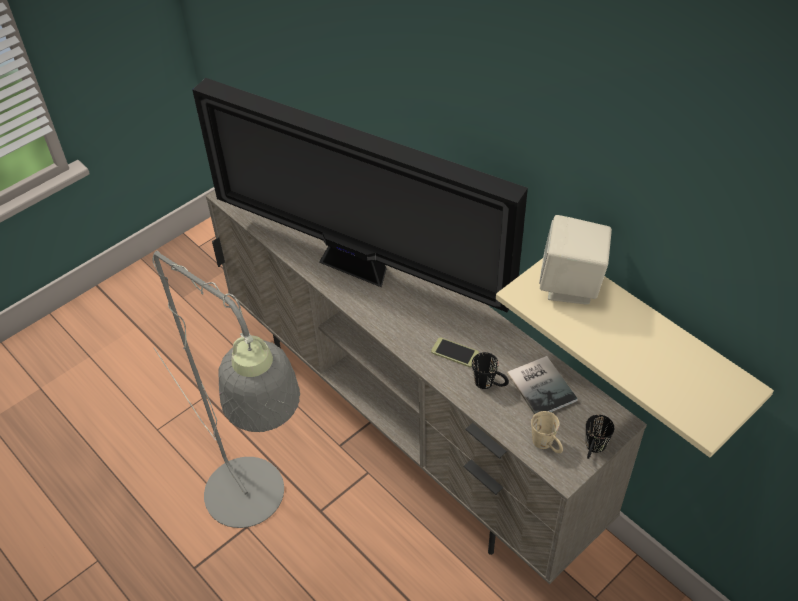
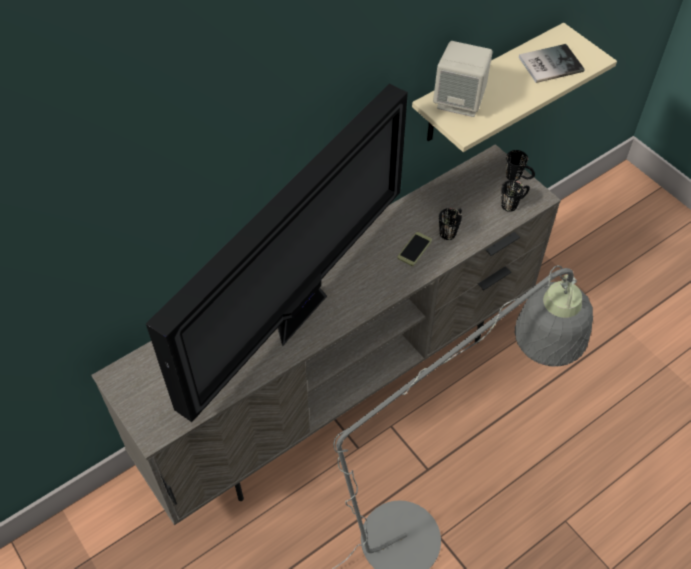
camera: 85 degrees left, 5 degrees up
(542, 385) = (454, 197): book -> book (548, 63)
(547, 445) = (513, 203): beige mug -> black mug

